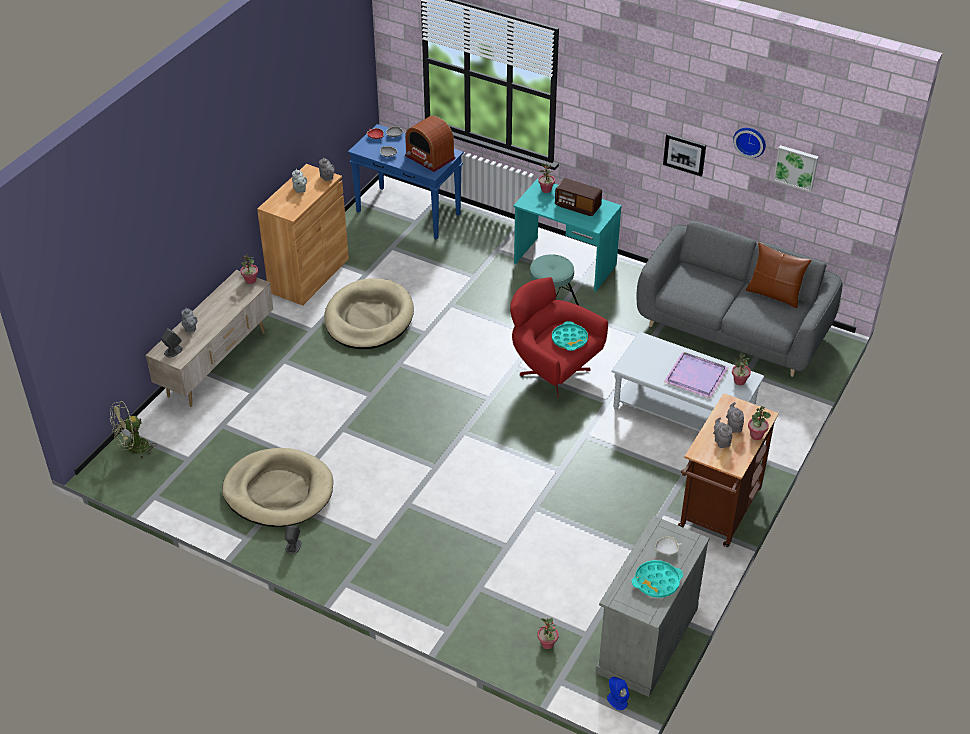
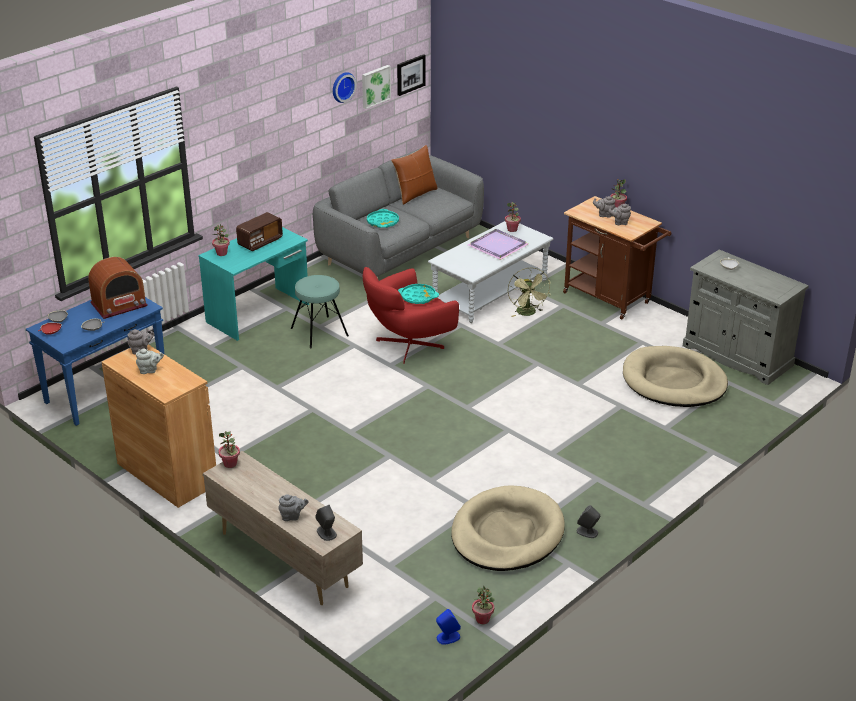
camera: 75 degrees left, 10 degrees down
(133, 449) = (399, 641): green fan -> green fan (528, 313)
(369, 318) = (268, 441): beige dog bed -> beige dog bed (673, 381)
(547, 644) = (734, 403): potted plant -> potted plant (482, 619)
(617, 700) = (796, 380): blue speaker -> blue speaker (448, 637)
(657, 582) = (762, 277): turquoise tray -> turquoise tray (383, 222)
(685, 154) = (298, 137): picture -> picture (410, 74)

